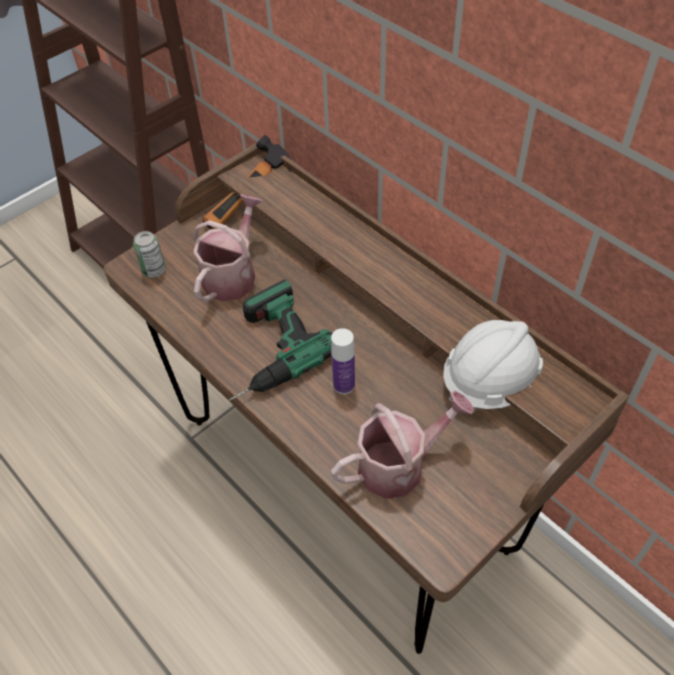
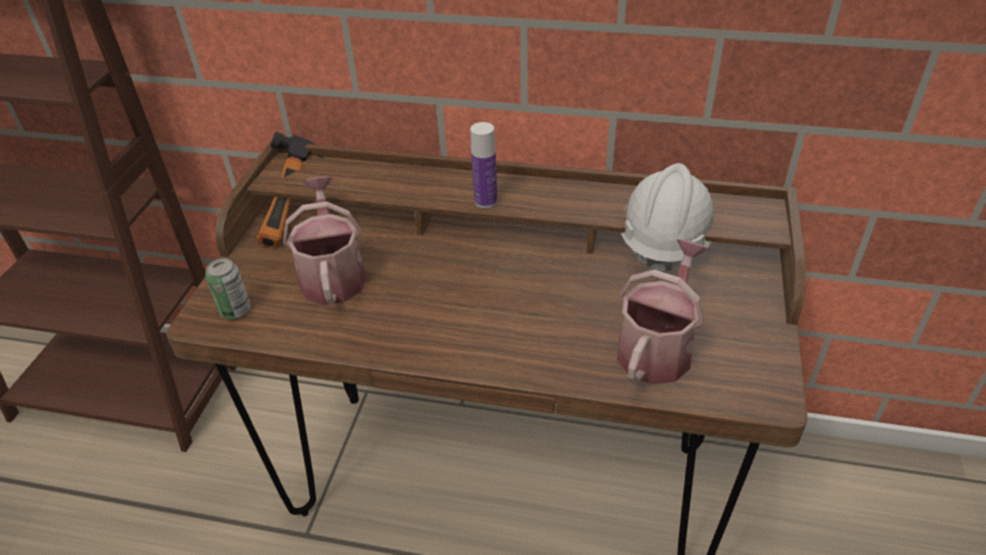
camera: 35 degrees left, 10 degrees down
(265, 351) = (432, 322): power drill -> none
(344, 385) = (540, 311): bottle -> bottle (485, 201)

